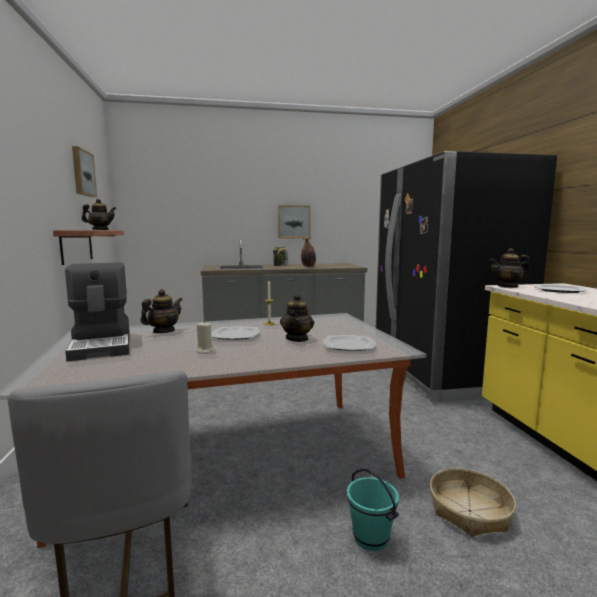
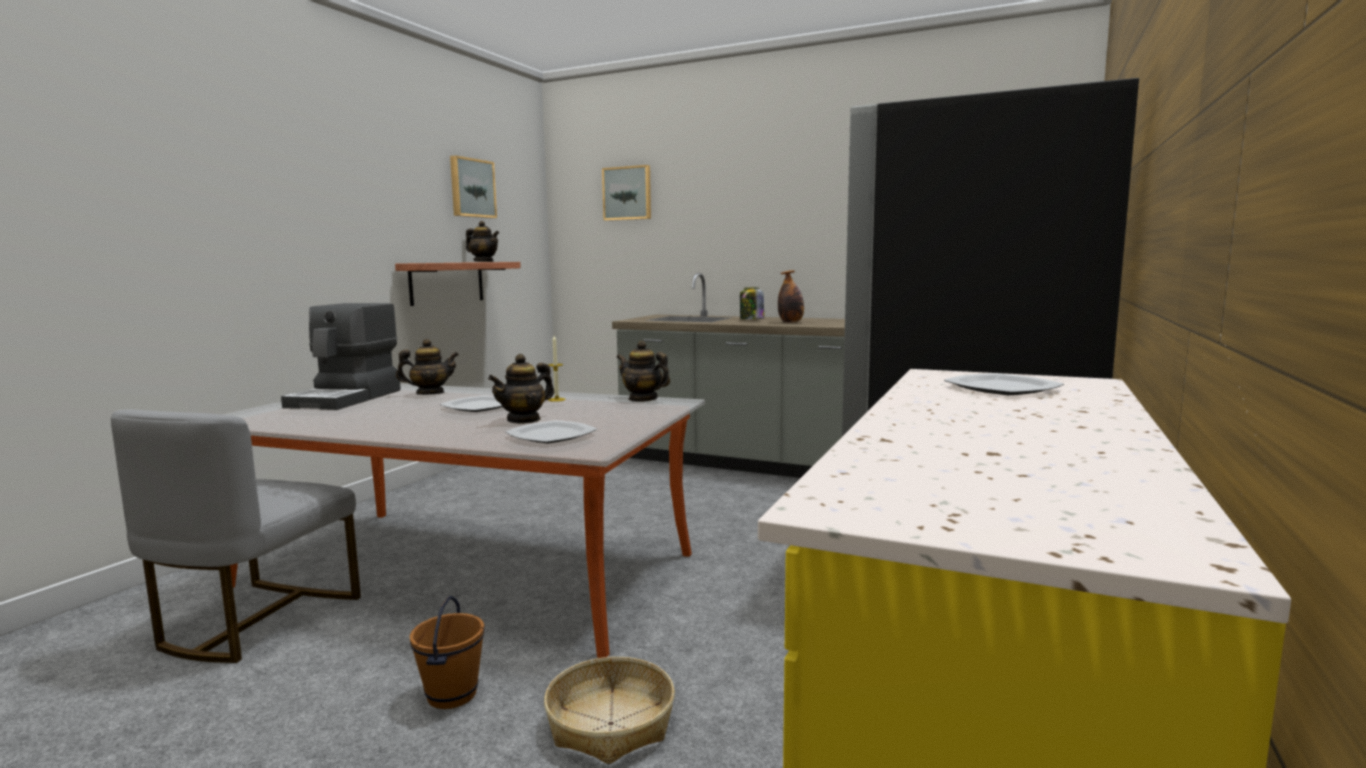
camera: 35 degrees right, 0 degrees up
(205, 351) = (401, 417): beige candle -> none
(293, 222) = (797, 243): picture -> picture (627, 193)
(370, 538) = (451, 695): turquoise bucket -> brown bucket
(508, 286) = (939, 373): teapot -> teapot (643, 399)

